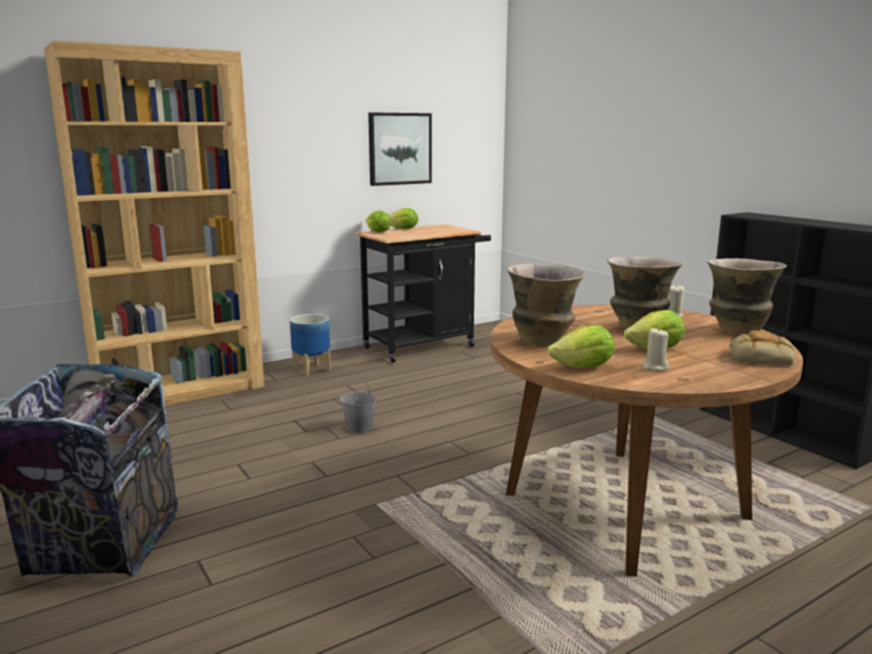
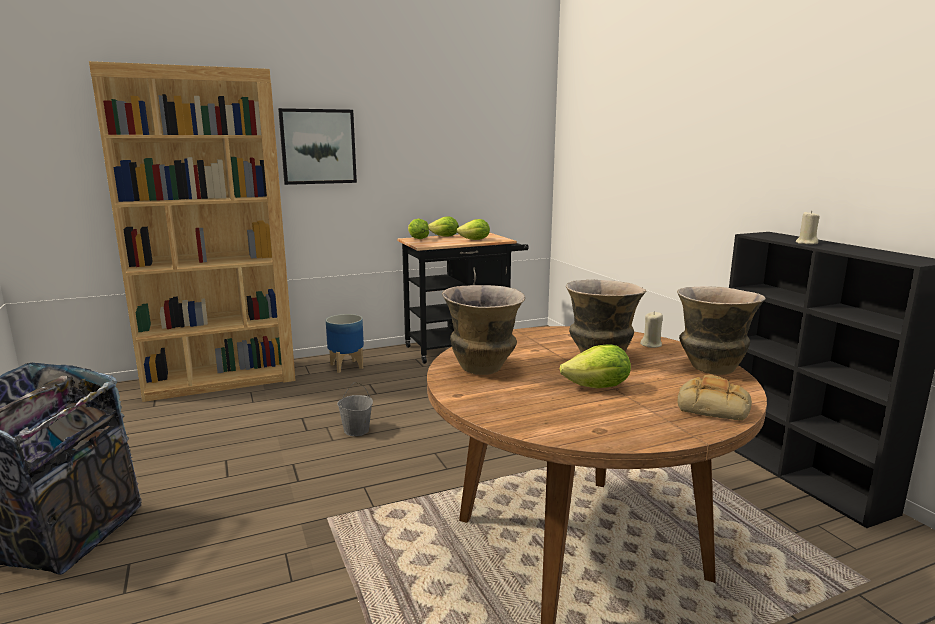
camera: 10 degrees right, 0 degrees up
(399, 149) = (444, 160): picture -> picture (318, 146)
(583, 368) = (498, 406): lettuce -> lettuce (475, 240)
(655, 367) = (579, 411): beige candle -> beige candle (806, 243)

